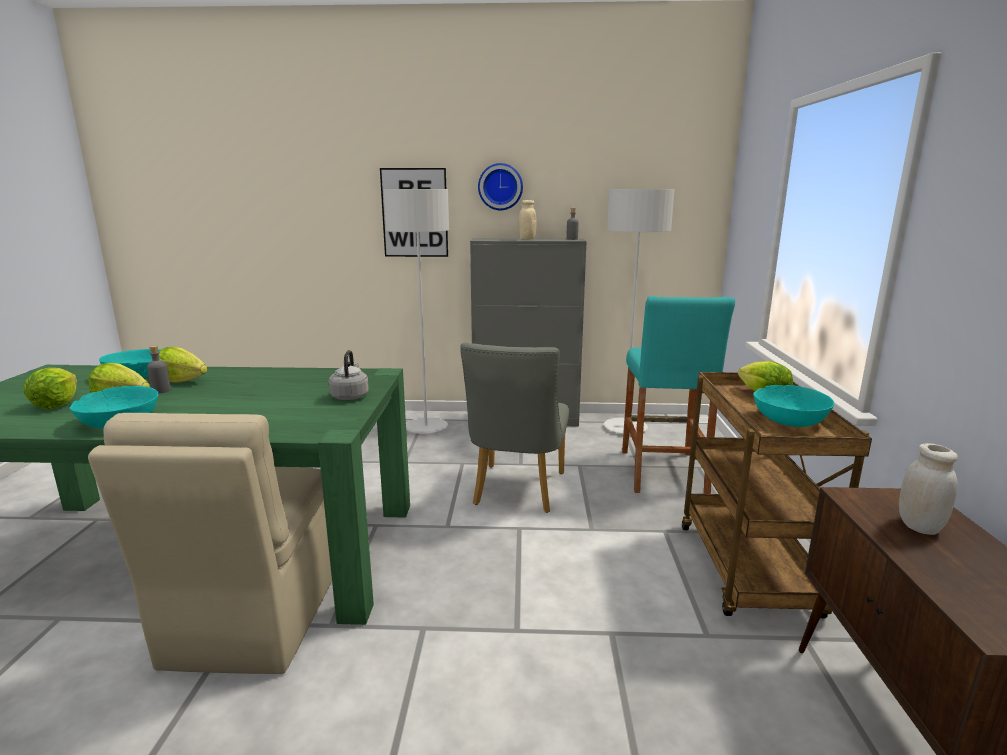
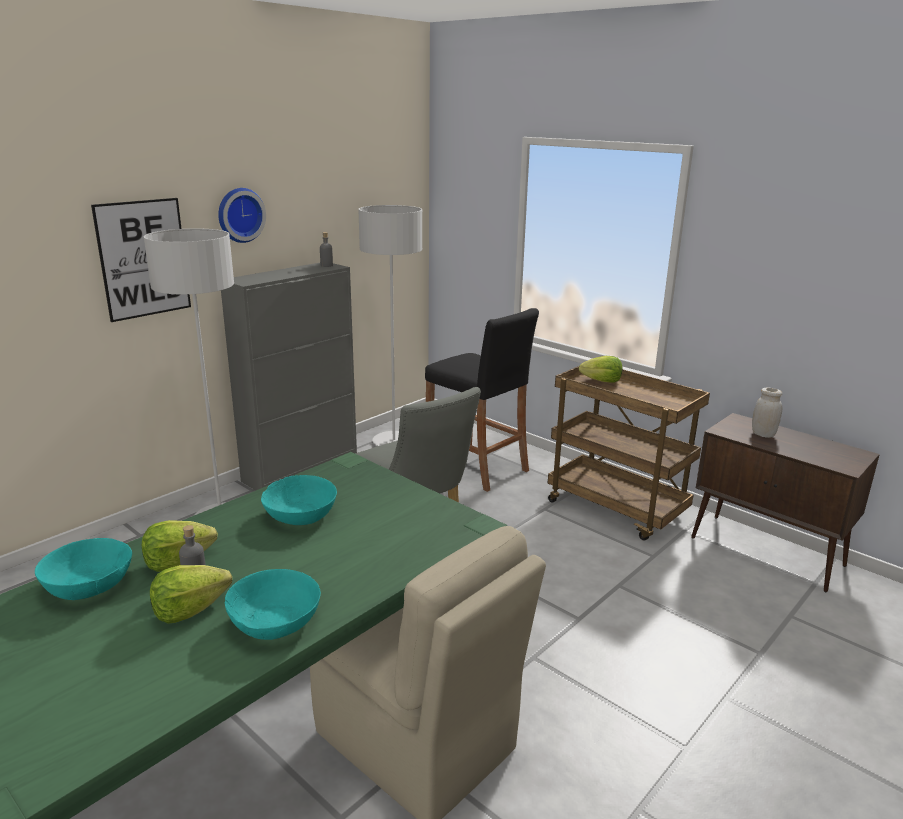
camera: 50 degrees left, 5 degrees up
(57, 404) = (123, 656): lettuce -> none
(350, 396) = (392, 494): grey kettle -> none
(527, 239) = (285, 272): beige jar -> none
(662, 471) = (476, 467): turquoise stool -> black stool
(789, 420) = (646, 394): turquoise bowl -> turquoise bowl (301, 515)

